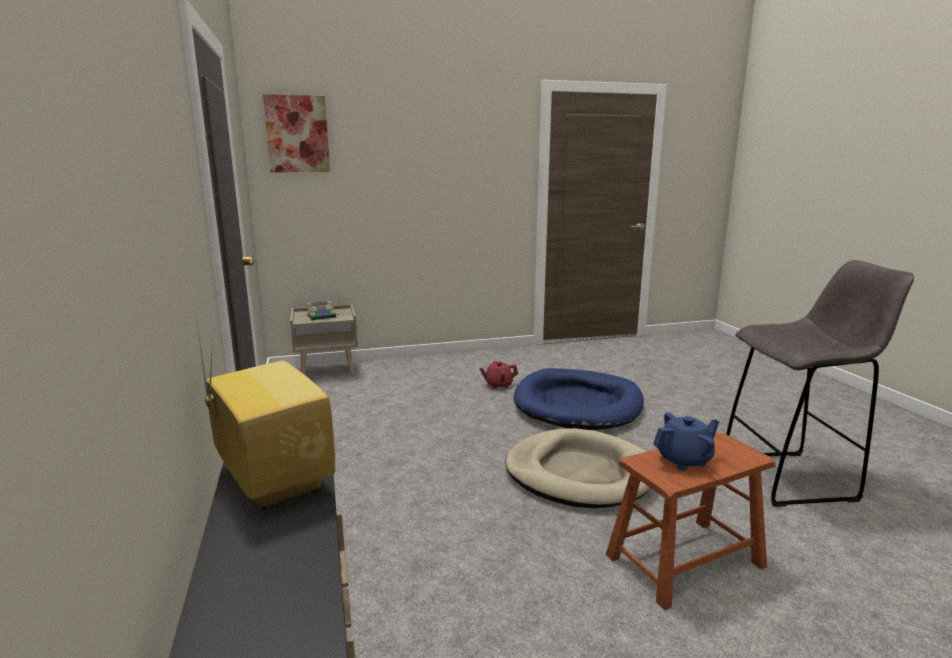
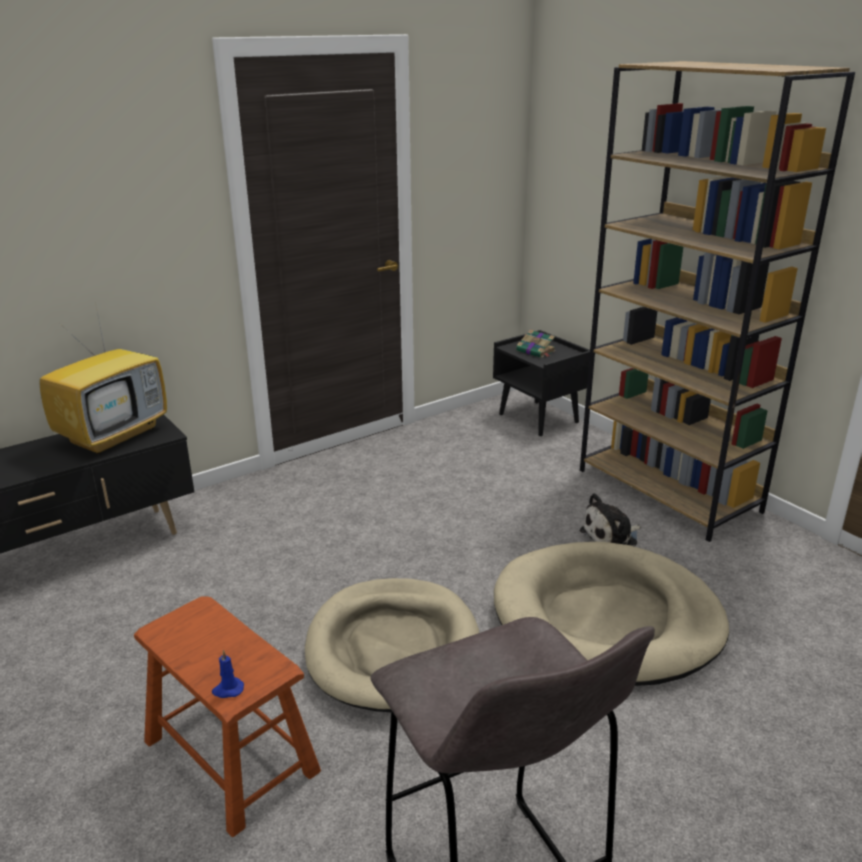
camera: 70 degrees right, 10 degrees up
(297, 134) = (572, 118): picture -> none
(328, 371) = (539, 418): beige nightstand -> black nightstand
(462, 361) = (669, 491): none -> brown bookcase
(498, 385) = (611, 537): red teapot -> plush toy
(578, 404) = (607, 619): blue dog bed -> beige dog bed
(684, 460) = (209, 639): blue teapot -> none
(745, 456) = (228, 690): none -> blue candle

